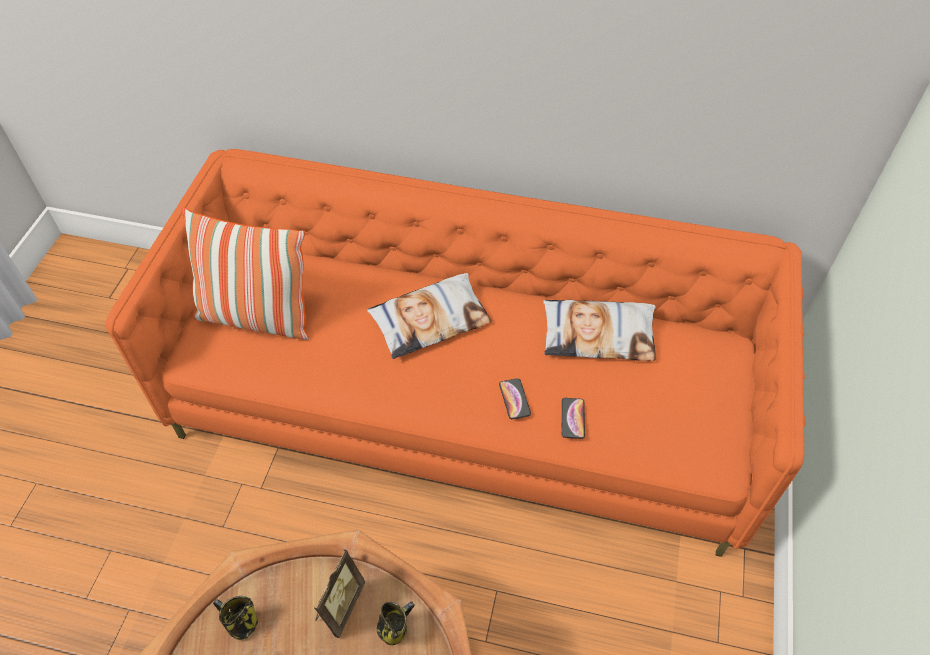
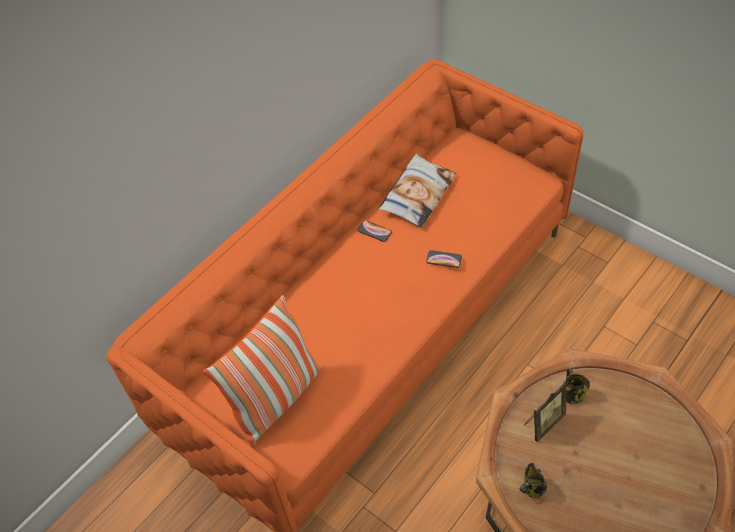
camera: 60 degrees left, 0 degrees up
(339, 605) = (543, 422): picture frame -> picture frame turned 90 degrees clockwise
(430, 320) = (350, 283): pillow -> none
(573, 418) = (474, 235): phone -> phone (374, 231)

